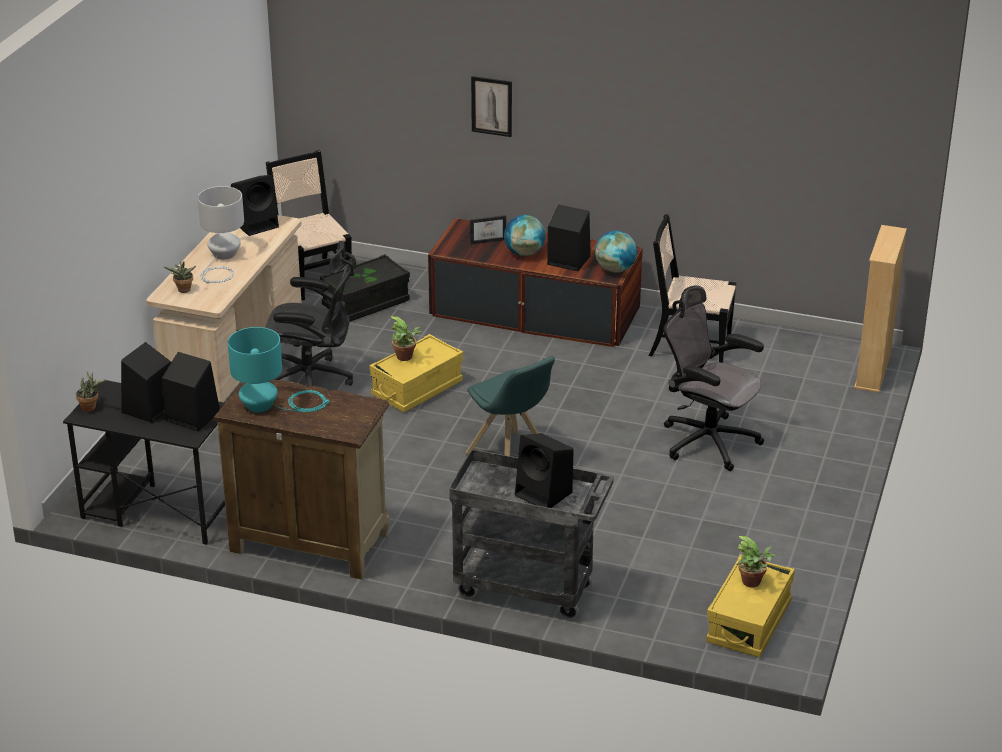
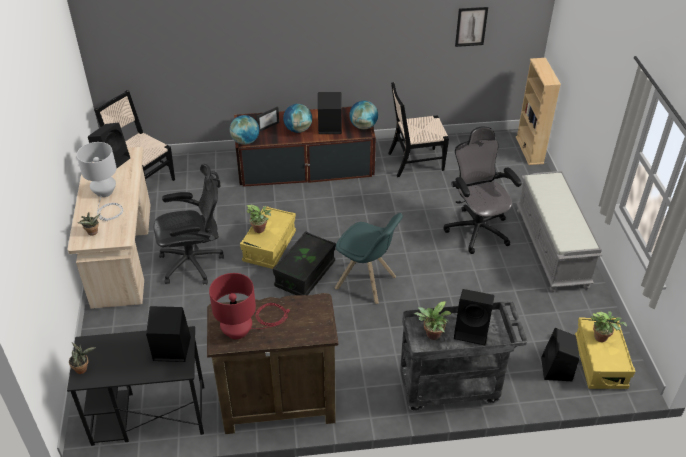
camera: 25 degrees left, 10 degrees up
(148, 409) = (131, 353): black speaker -> black speaker (557, 370)
(278, 404) = (250, 325): turquoise table lamp -> red table lamp
(366, 303) = (192, 189): black storage box -> black storage box (305, 274)
(446, 251) = (245, 141): none -> globe
(491, 106) = (253, 33): picture -> picture (471, 26)
(491, 485) = (431, 335): none -> potted plant
(708, 443) = (476, 230): office chair -> office chair turned 60 degrees clockwise
(798, 489) = (552, 248): none -> grey bench

